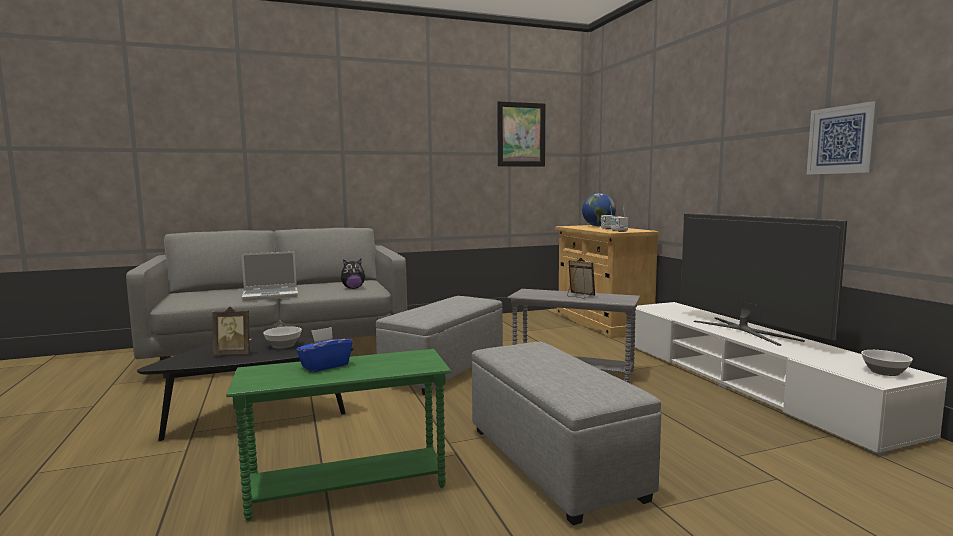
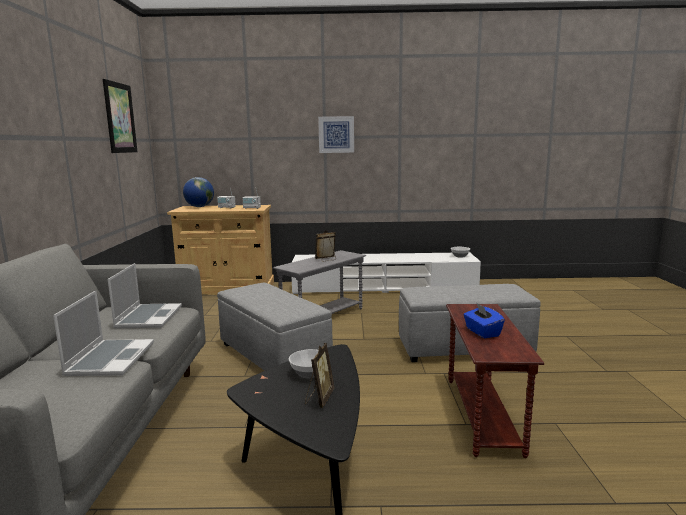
camera: 70 degrees left, 5 degrees up
(348, 488) = (483, 415): green side table -> brown side table
(353, 288) = (148, 317): plush toy -> laptop
(745, 330) = (379, 257): television -> none
(842, 140) = (411, 144): picture -> picture (336, 134)

